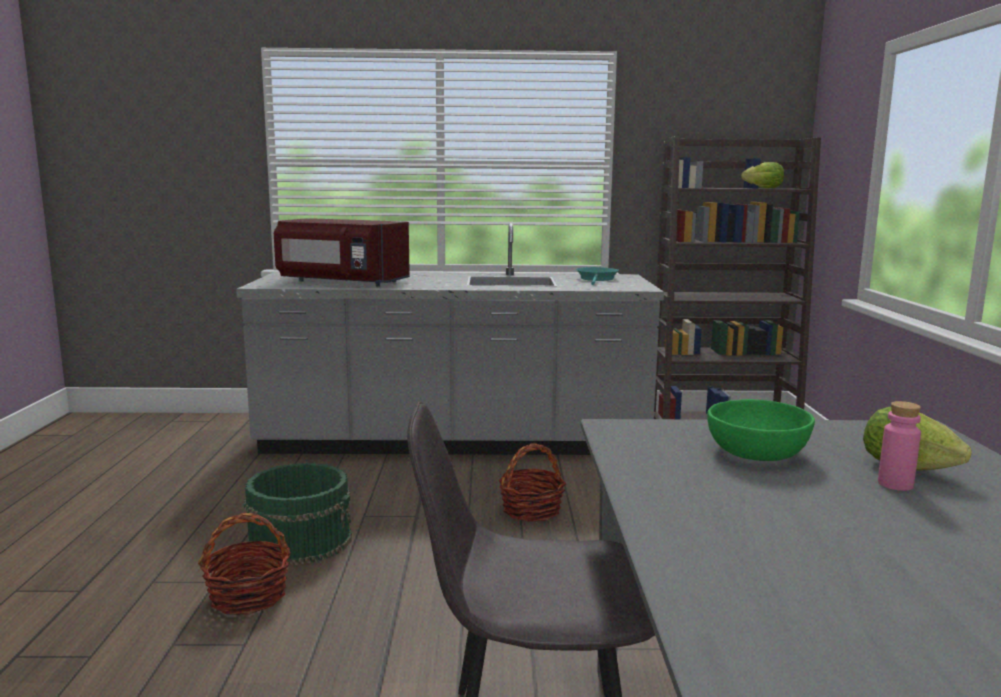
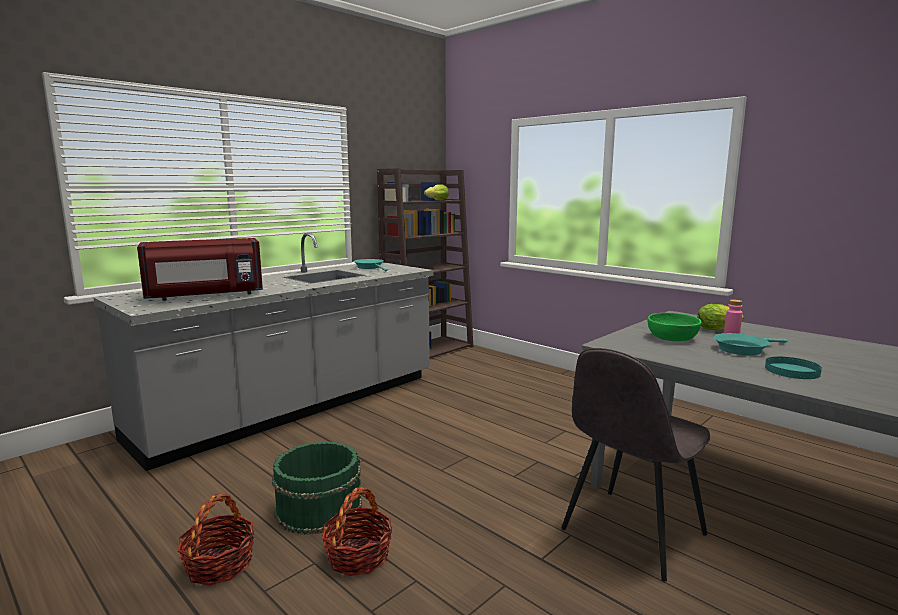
camera: 45 degrees left, 0 degrees up
(531, 510) = (421, 429): basket -> basket (219, 564)
(780, 562) = (791, 370): none -> turquoise plate
(827, 506) = (743, 349): none -> turquoise frying pan

